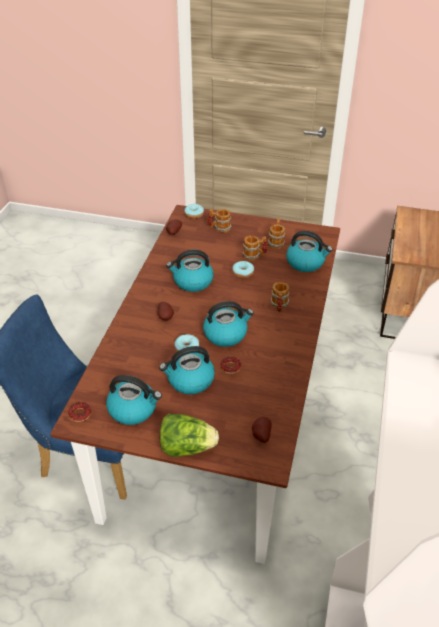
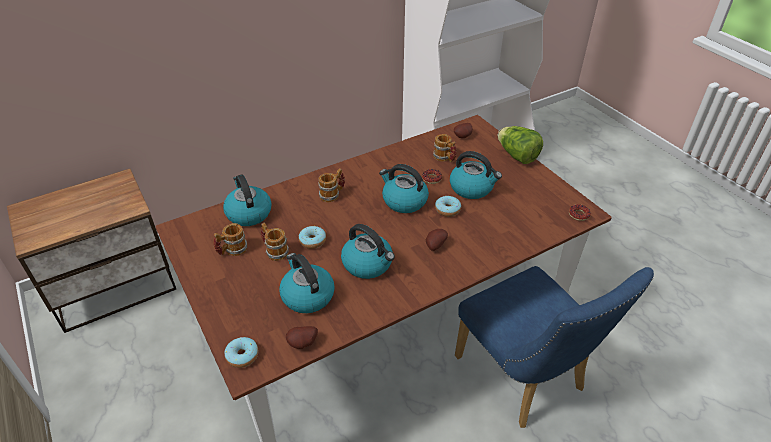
camera: 135 degrees left, 0 degrees up
(133, 409) = (533, 195): kettle -> kettle (307, 295)
(219, 228) = (250, 311): mug -> mug (444, 158)

